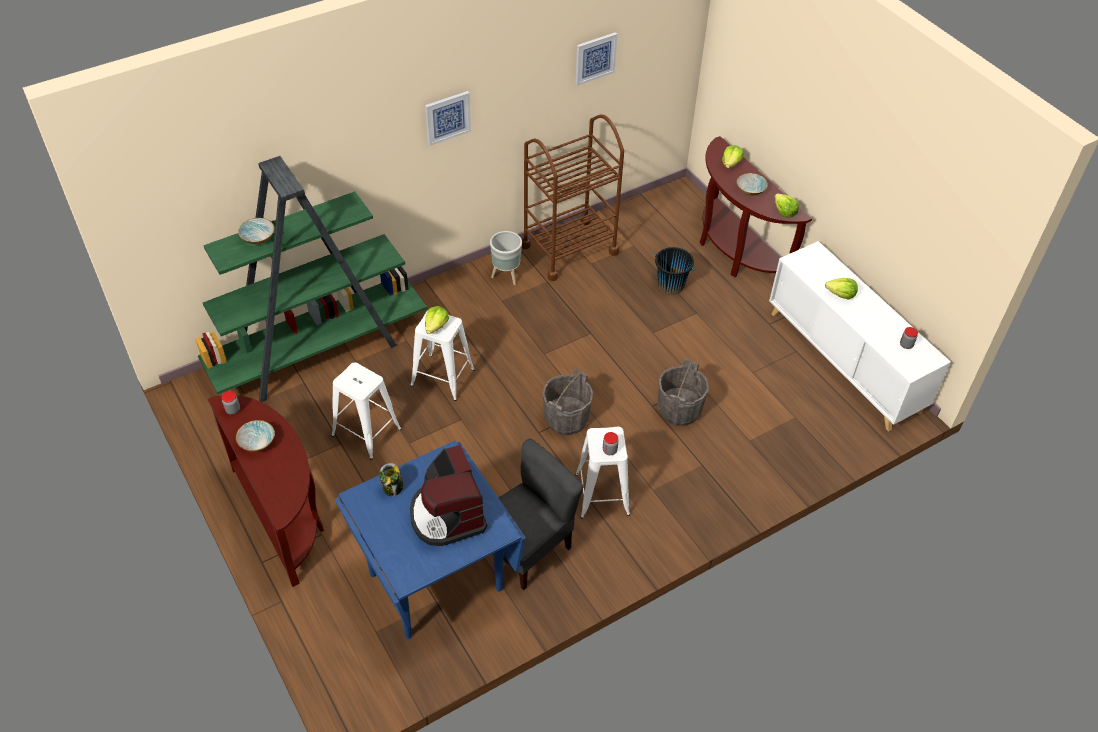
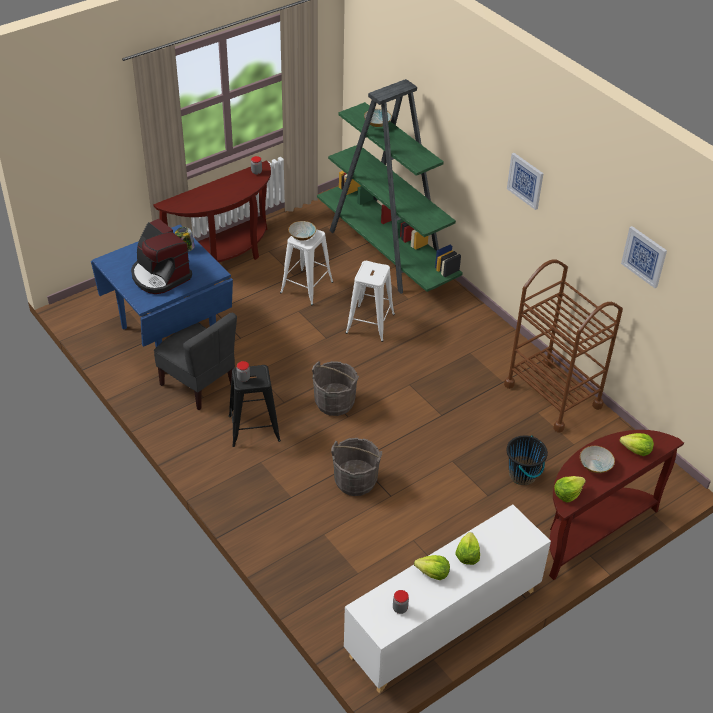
camera: 85 degrees right, 5 degrees down
(257, 442) = (227, 186): bowl -> bowl (302, 236)
(436, 326) = (370, 271): lettuce -> lettuce (433, 573)
(447, 515) = (160, 275): coffee machine -> coffee machine turned 105 degrees counterclockwise
(506, 276) = (501, 353): grey planter -> none
(602, 494) = (254, 428): white stool -> black stool

